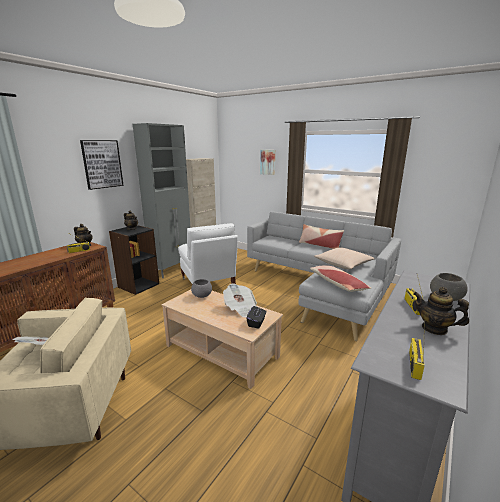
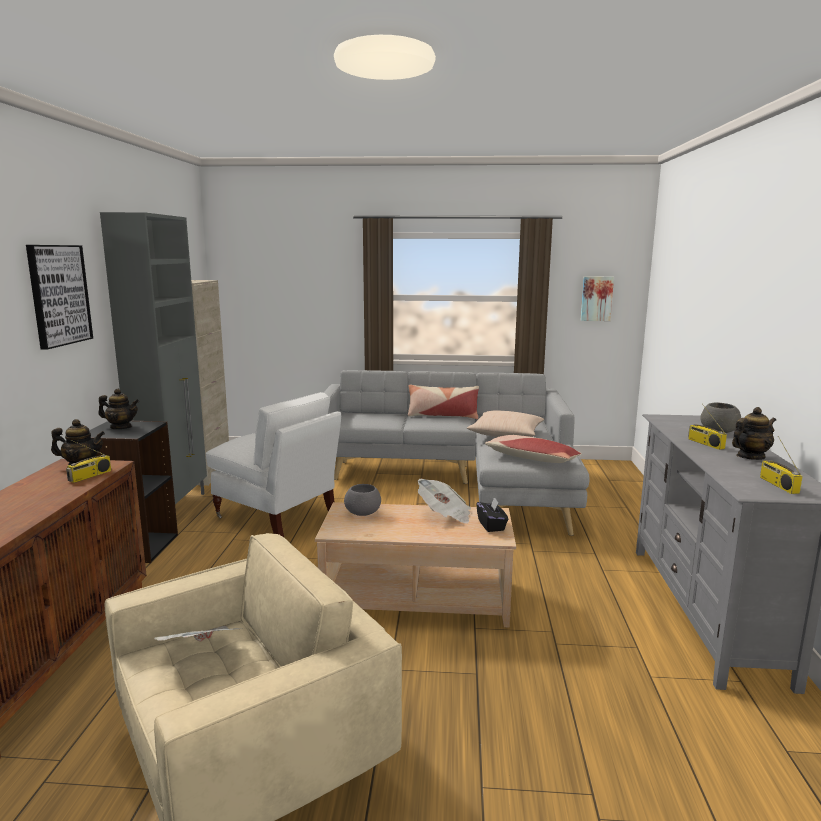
camera: 30 degrees left, 5 degrees down
(268, 162) = (319, 284): picture -> picture (596, 298)
(434, 328) = (750, 457): teapot -> teapot turned 150 degrees clockwise

